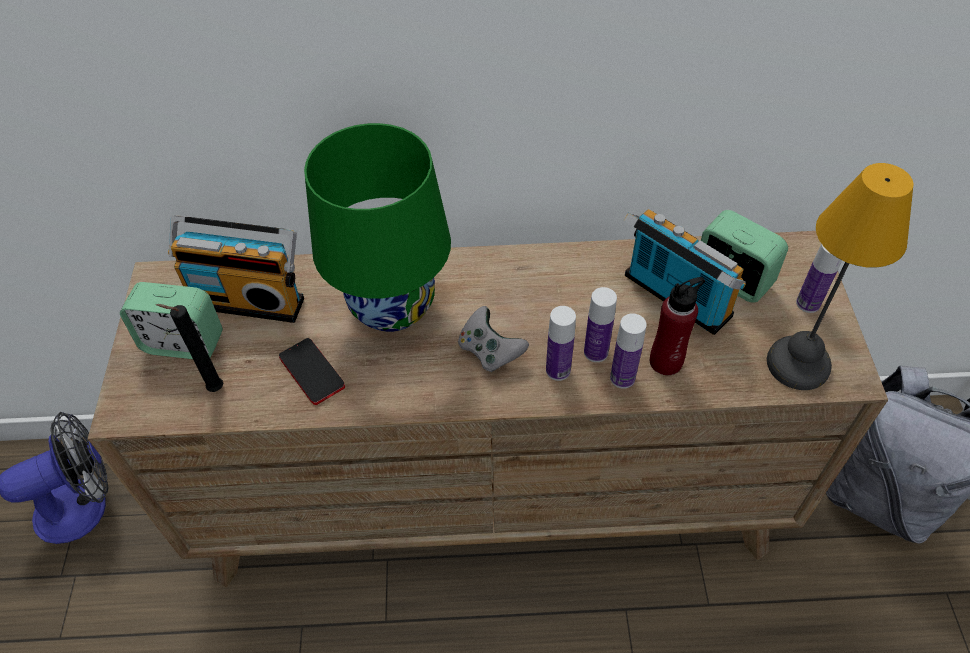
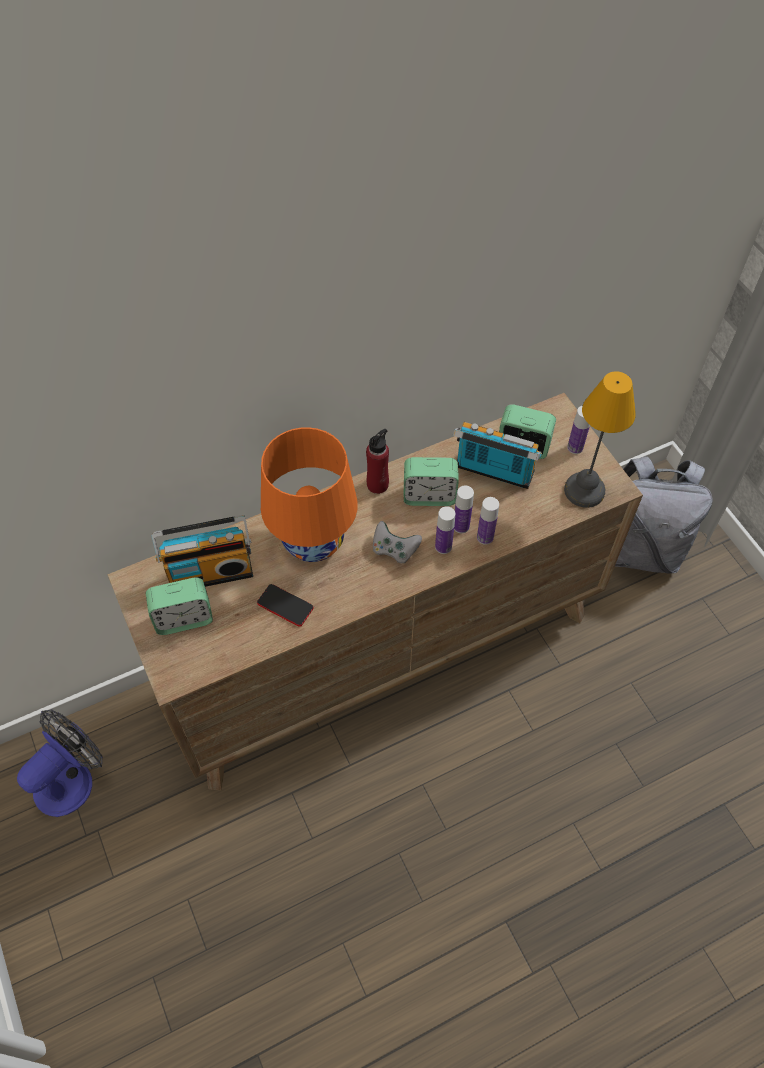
camera: 25 degrees left, 5 degrees up
(213, 389) = (225, 641): black candle -> none
(392, 306) = (313, 541): green table lamp -> orange table lamp
(572, 299) = (429, 495): none -> alarm clock
(666, 361) = (506, 517): red bottle -> red bottle (377, 484)

